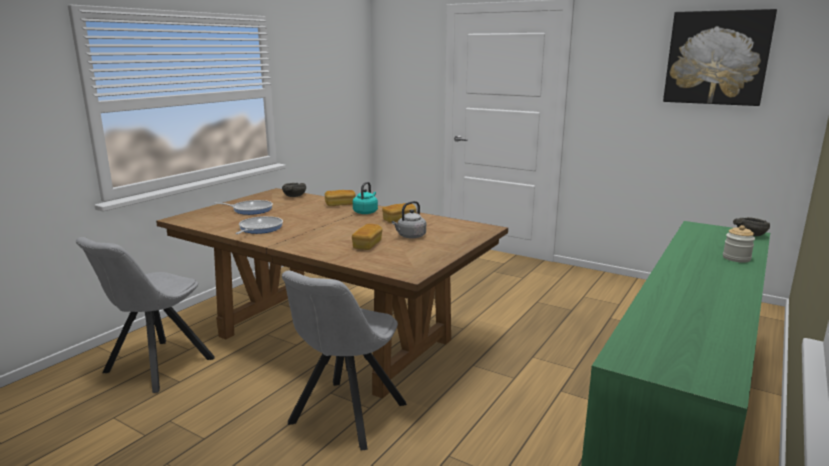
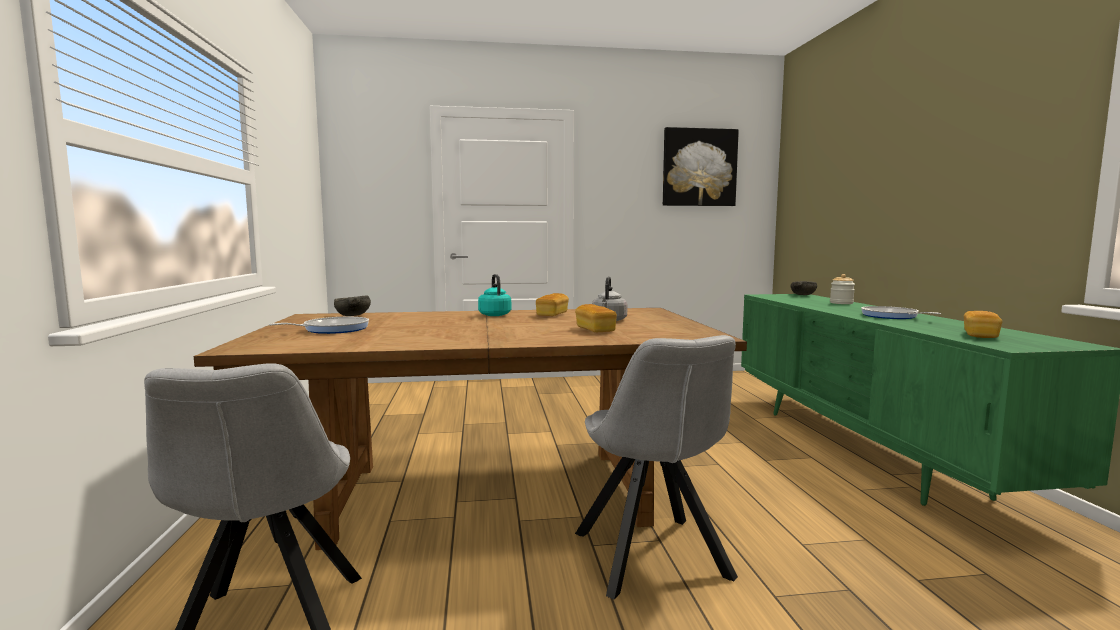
camera: 40 degrees left, 10 degrees down
(259, 229) = (414, 338): frying pan -> frying pan (891, 316)
(340, 204) = (441, 314): bread -> bread (980, 335)

